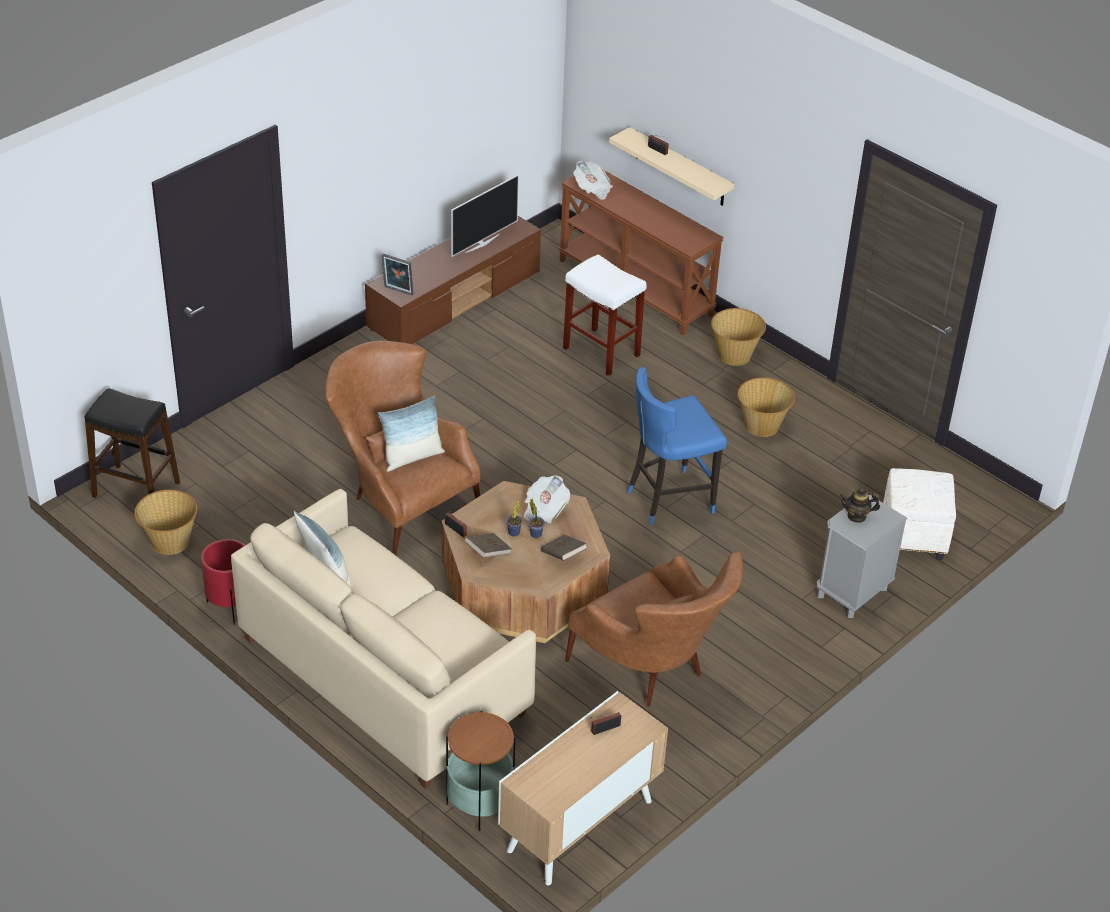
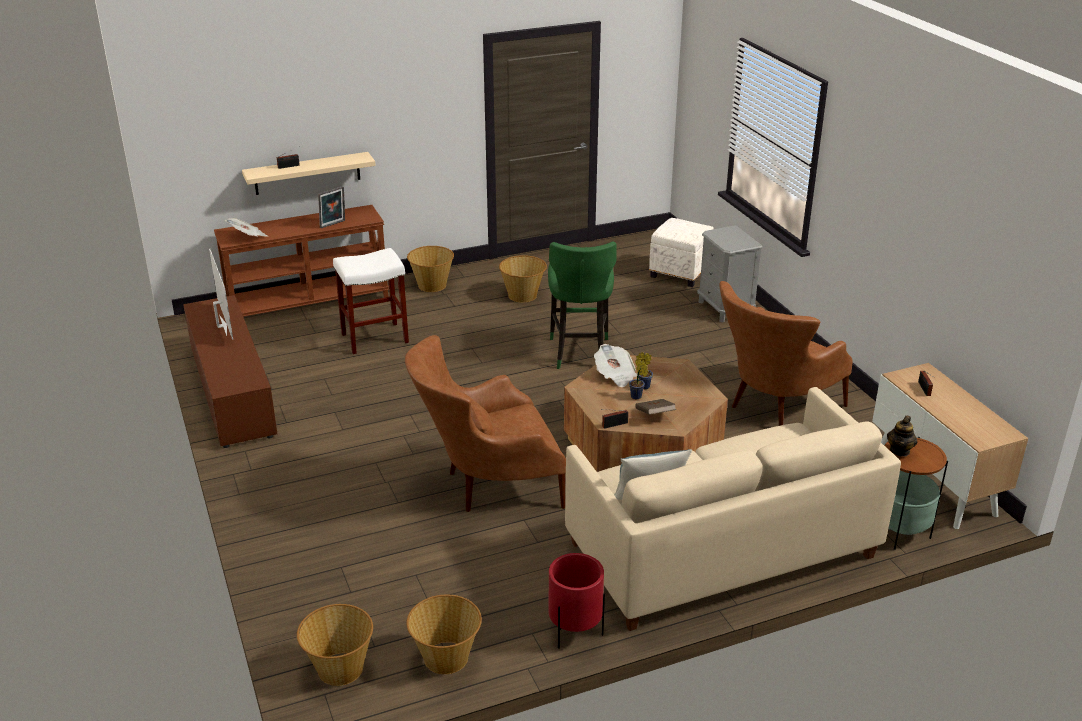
camera: 65 degrees left, 10 degrees down
(136, 489) = (339, 668): black stool -> basket
(397, 291) = (245, 383): picture frame -> picture frame (333, 224)
(412, 457) = (503, 424): pillow -> none
(563, 555) = (678, 380): brown book -> none
(653, 671) = (772, 408): brown armchair -> brown armchair turned 150 degrees clockwise
(668, 499) = (579, 353): blue stool -> green stool
(857, 516) = (726, 240): teapot -> teapot (900, 450)

